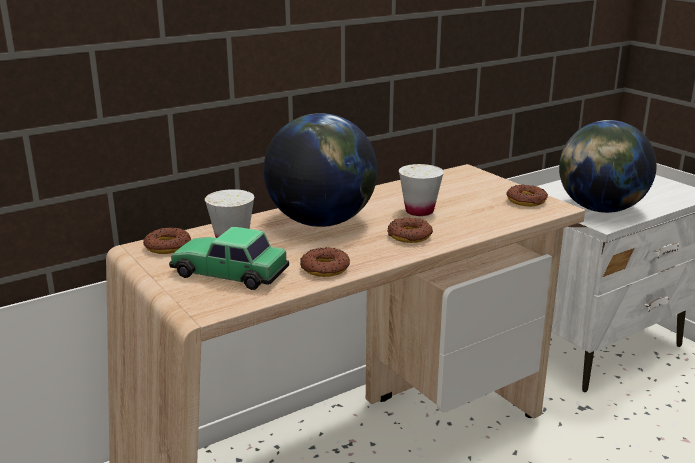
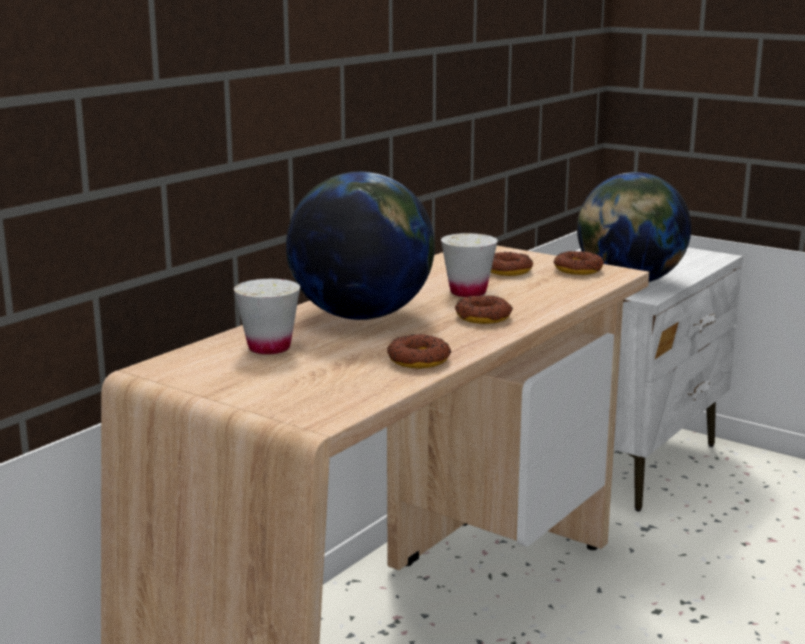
camera: 20 degrees left, 5 degrees down
(168, 246) = (189, 363): donut -> donut (508, 270)
(229, 273) = (303, 379): toy car -> none

